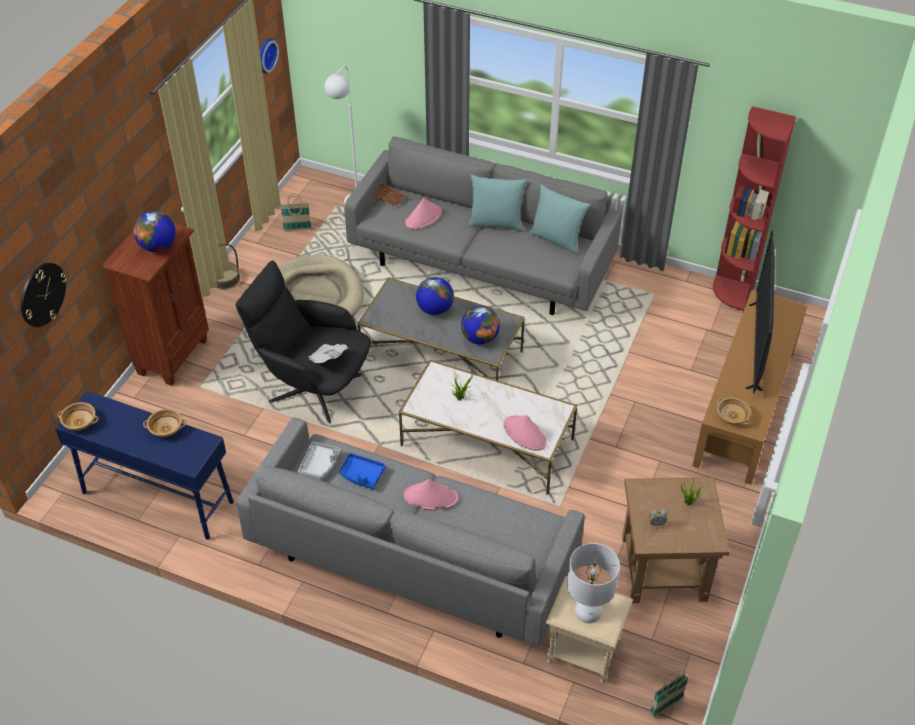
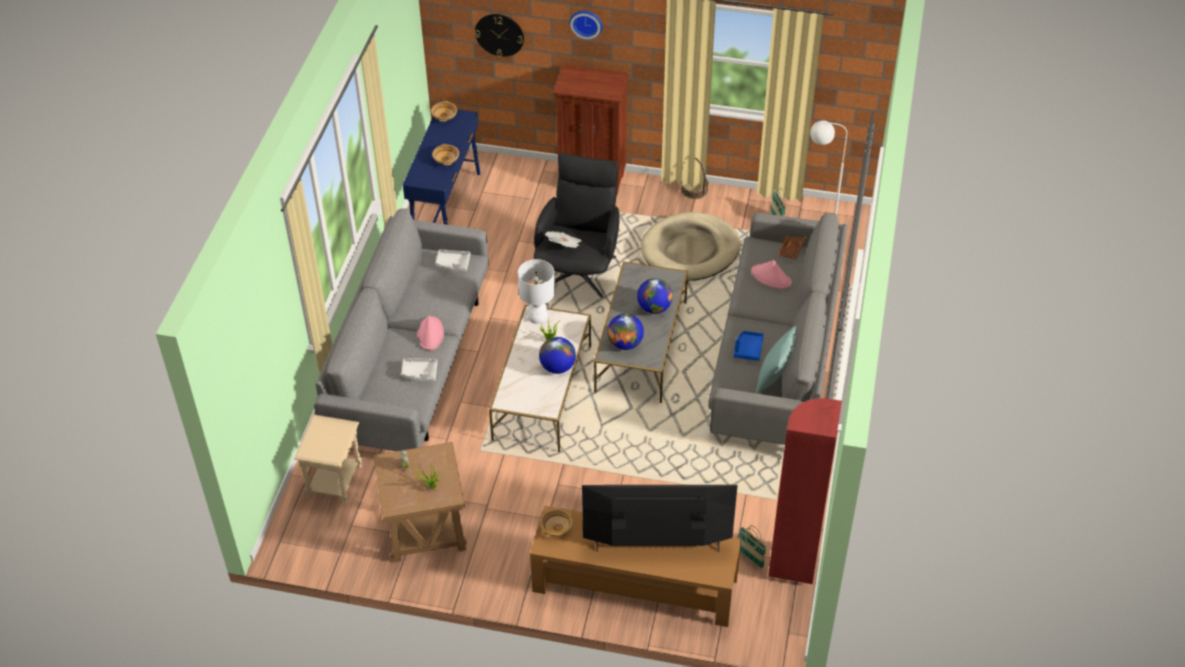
camera: 80 degrees right, 0 degrees up
(158, 246) = (593, 87): globe -> globe (557, 367)
(265, 55) = (848, 78): wall clock -> wall clock (586, 22)
(362, 475) = (446, 290): blue tray -> blue tray (748, 349)
(492, 513) = (420, 373): none -> grey tray
(496, 223) = (783, 331): turquoise pillow -> none
(525, 434) = (516, 388): pink hat -> none
(587, 610) = (325, 437): white table lamp -> white table lamp (538, 316)
(666, 706) = (290, 539): basket -> basket (750, 559)

